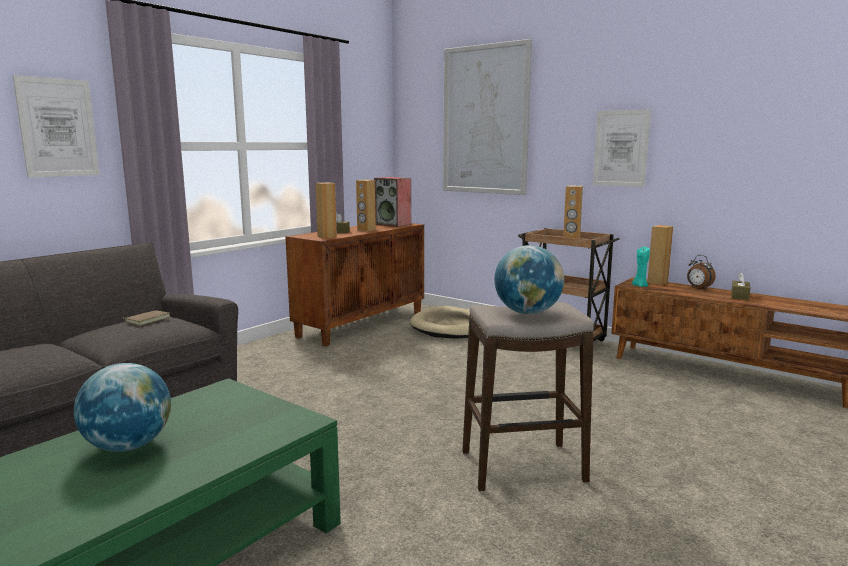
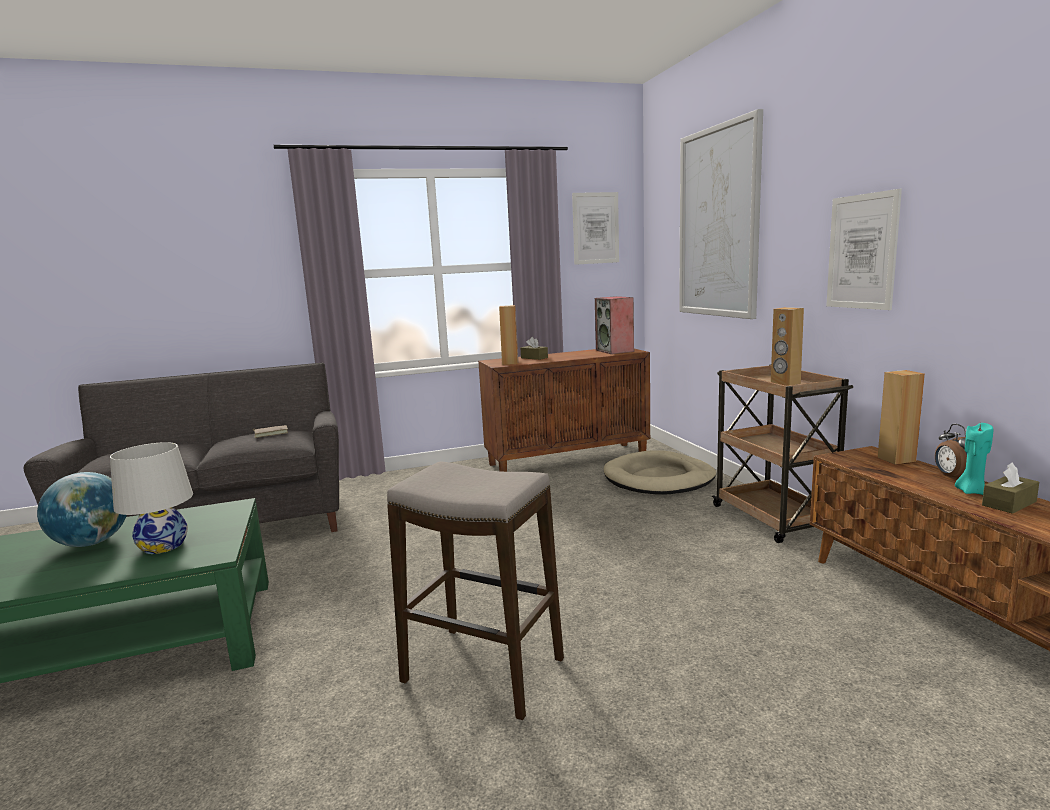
camera: 35 degrees right, 0 degrees up
(58, 128) = (256, 264): picture -> picture (595, 228)
(229, 428) = (163, 546): none -> white table lamp
(366, 230) = (568, 356): brown speaker -> none
(527, 313) = (464, 481): globe -> none
(639, 286) = (853, 461): turquoise candle -> turquoise candle (971, 491)

